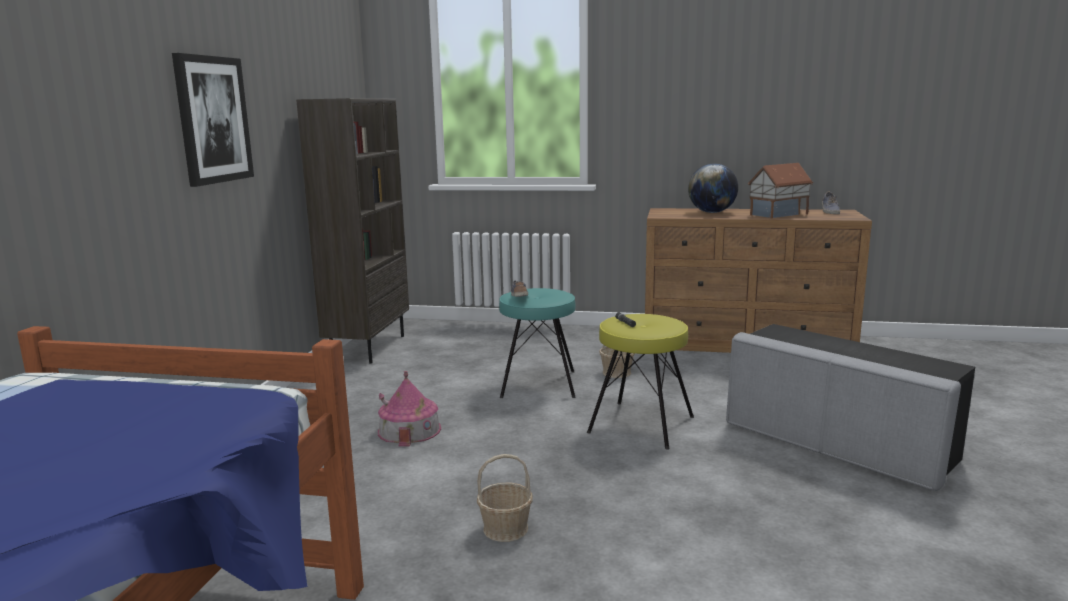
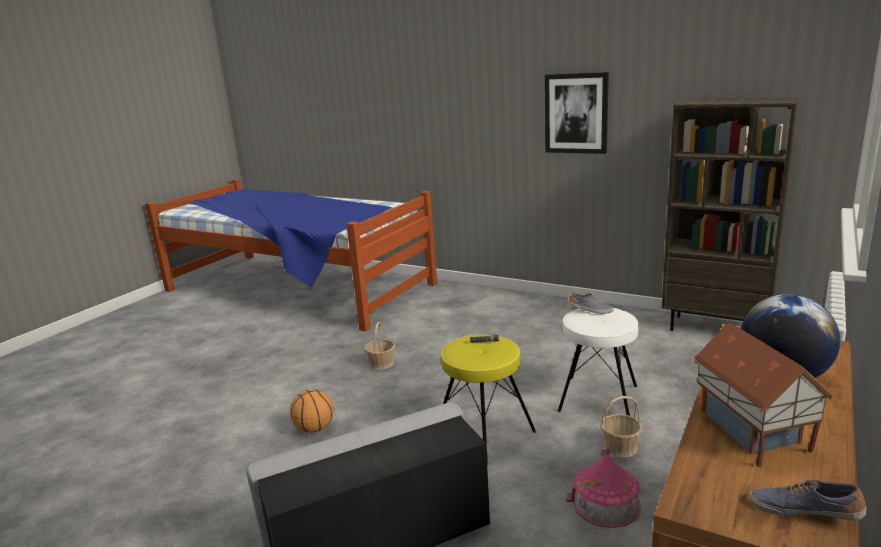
camera: 110 degrees right, 5 degrees up
(409, 430) = (523, 342): toy house -> toy house (605, 503)
(538, 384) = (597, 398): turquoise stool -> white stool
(728, 534) = (315, 429): none -> basketball

